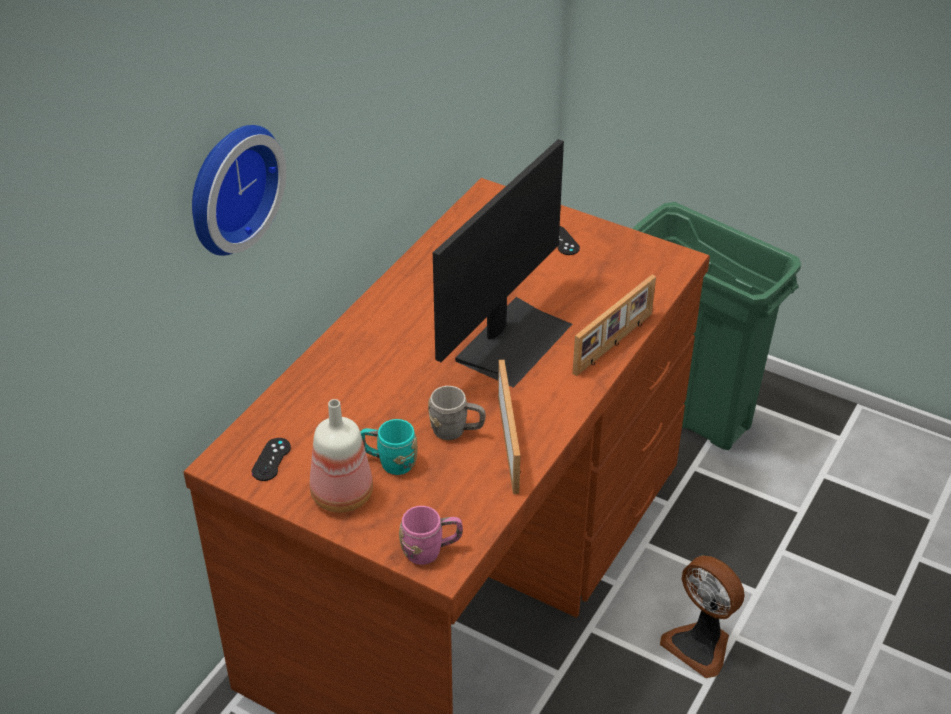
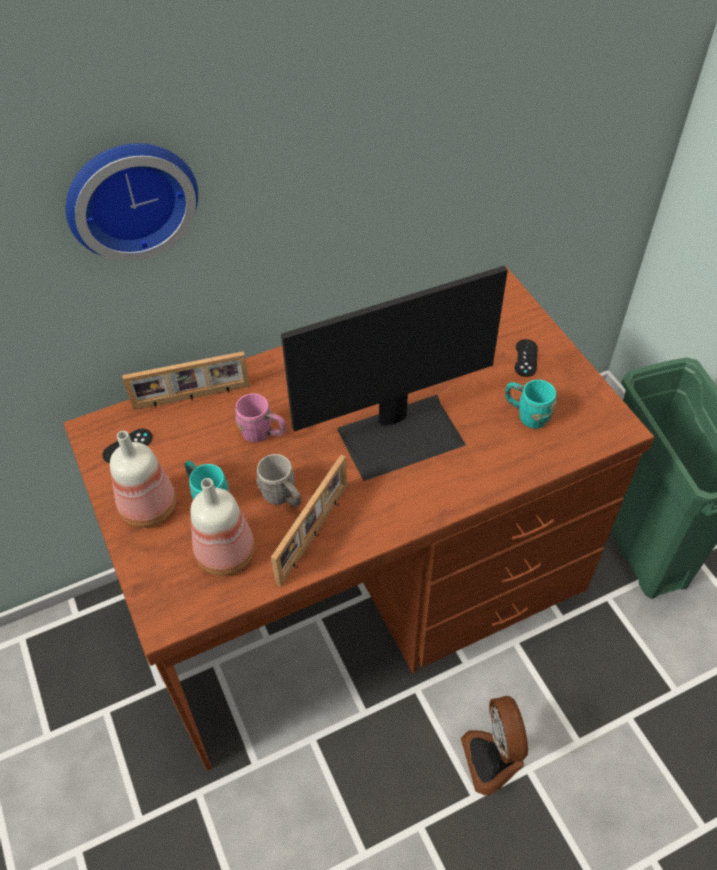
camera: 35 degrees right, 10 degrees up
(431, 550) = (168, 599): pink mug -> pink mug (263, 434)
(449, 493) = (228, 553): none -> bottle
(600, 281) = (526, 415): none -> turquoise mug
(614, 344) = (486, 484): picture frame -> picture frame (192, 398)

